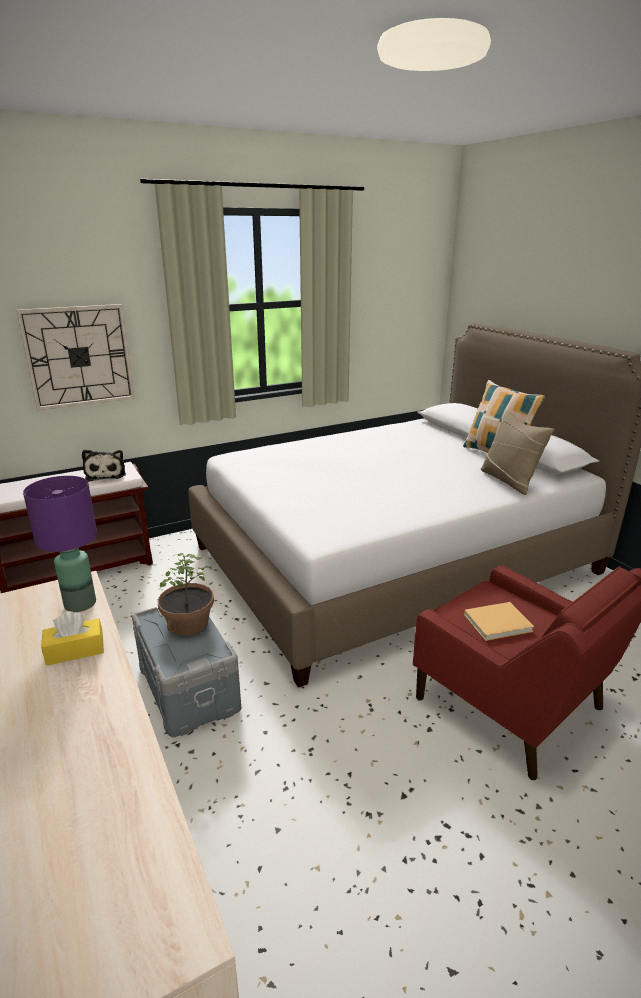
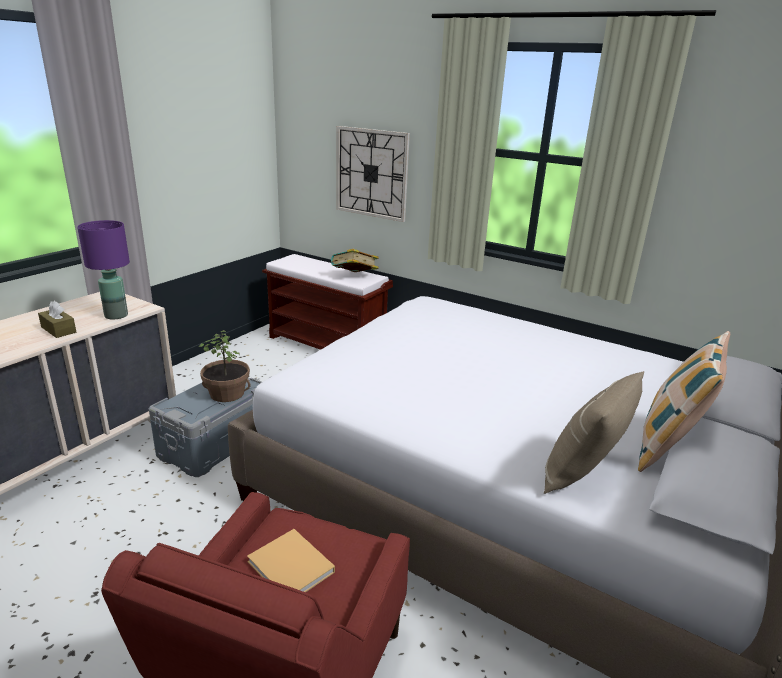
camera: 60 degrees right, 0 degrees up
(75, 650) = (58, 330): yellow tissue box -> brown tissue box
(106, 474) = (354, 277): plush toy -> book

